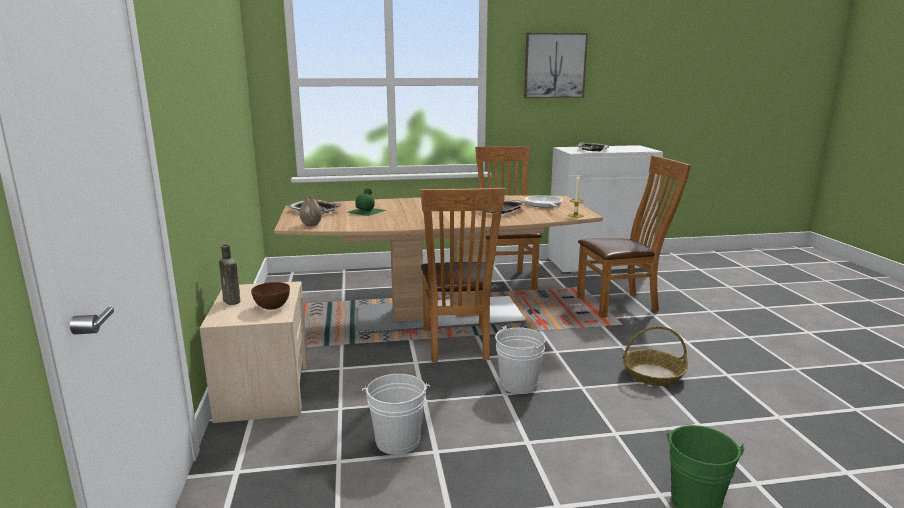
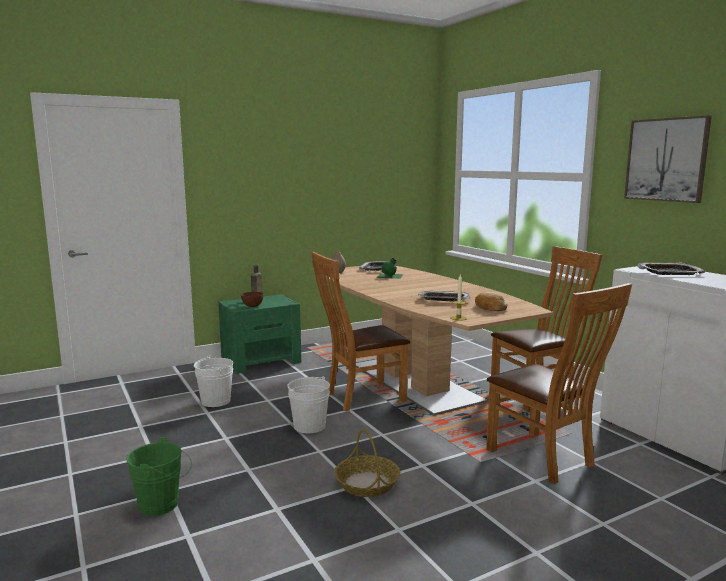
camera: 70 degrees right, 5 degrees down
(264, 389) = (261, 360): beige nightstand -> green nightstand
(544, 205) = (489, 308): frying pan -> bread

